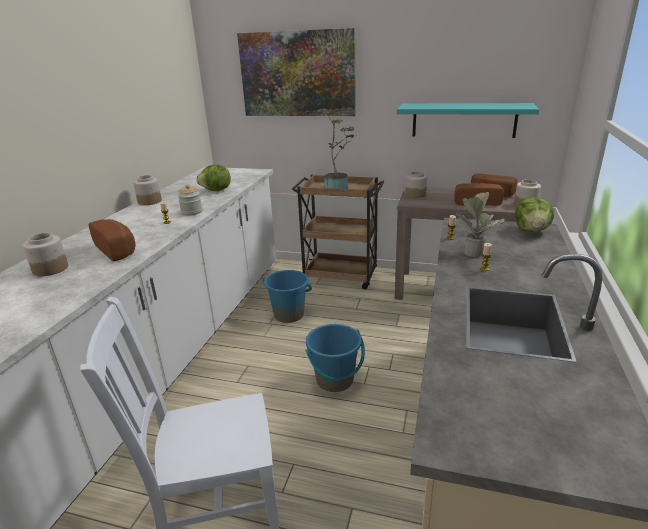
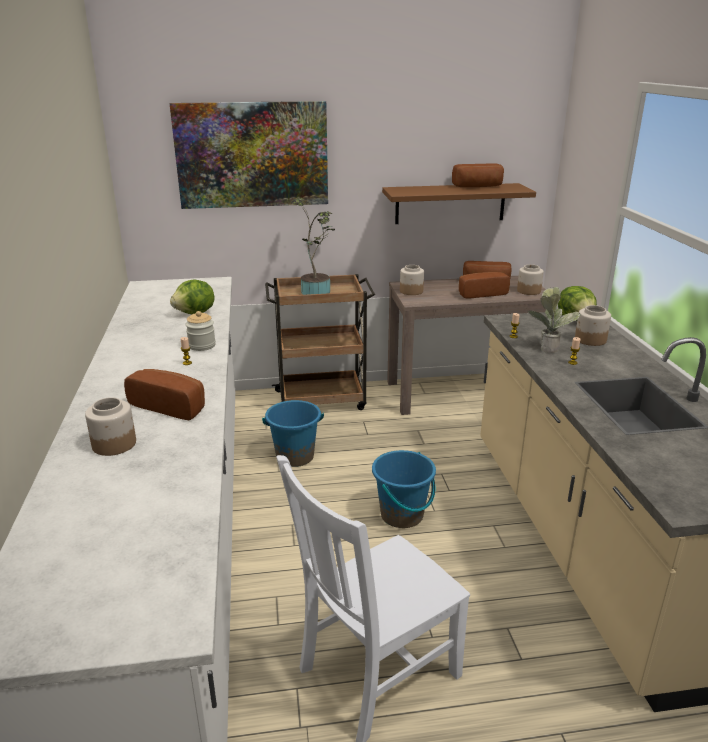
camera: 25 degrees left, 0 degrees up
(149, 201) = (120, 339): jar -> jar (590, 340)
(464, 120) = (450, 203): turquoise shelf -> brown shelf
(488, 104) = (478, 186): none -> bread

